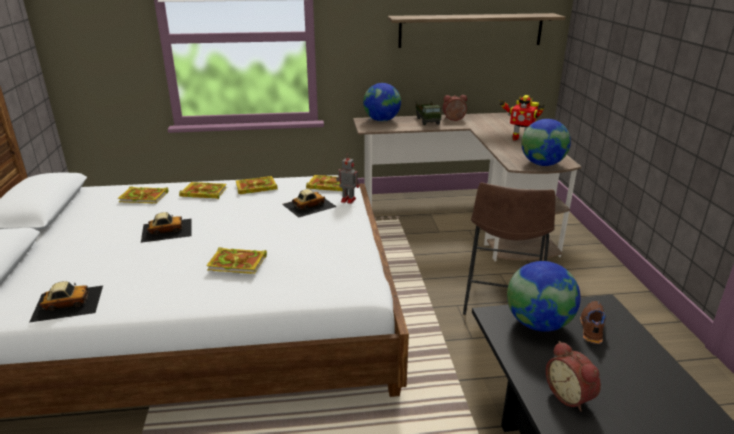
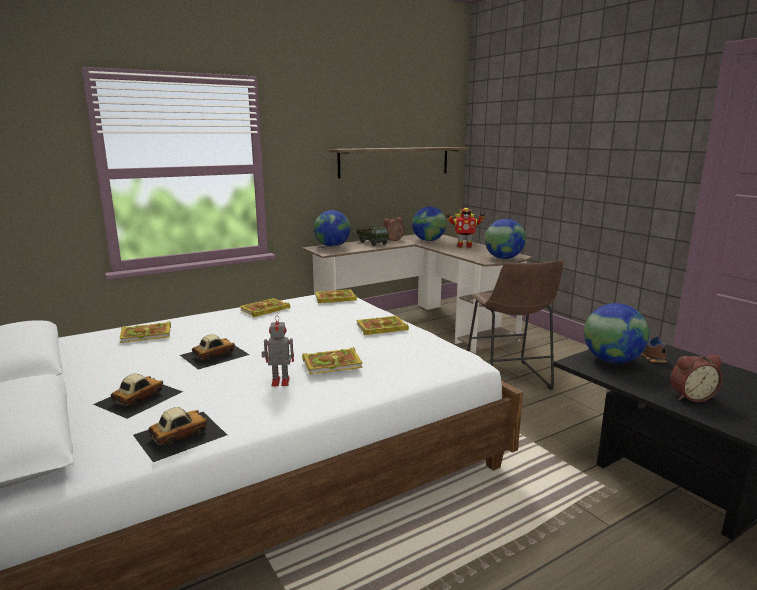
camera: 25 degrees left, 10 degrees down
(203, 193) = (212, 322): book -> book (380, 328)
(308, 205) = (337, 314): toy car -> toy car (138, 397)
(347, 200) = (368, 305): toy robot -> toy robot (279, 381)
(491, 125) = (428, 240): none -> globe
(570, 396) = (690, 396): alarm clock -> alarm clock turned 45 degrees counterclockwise

